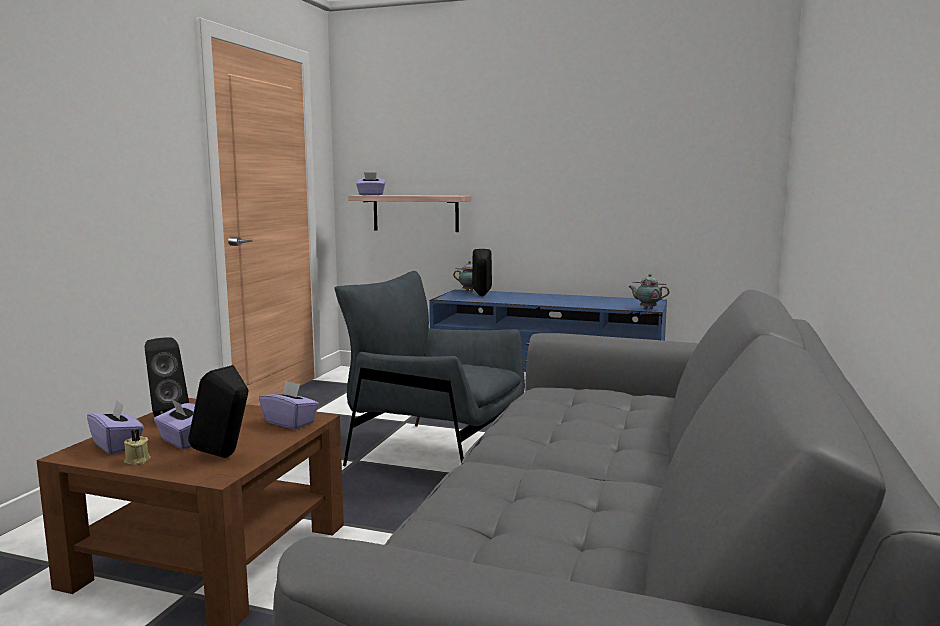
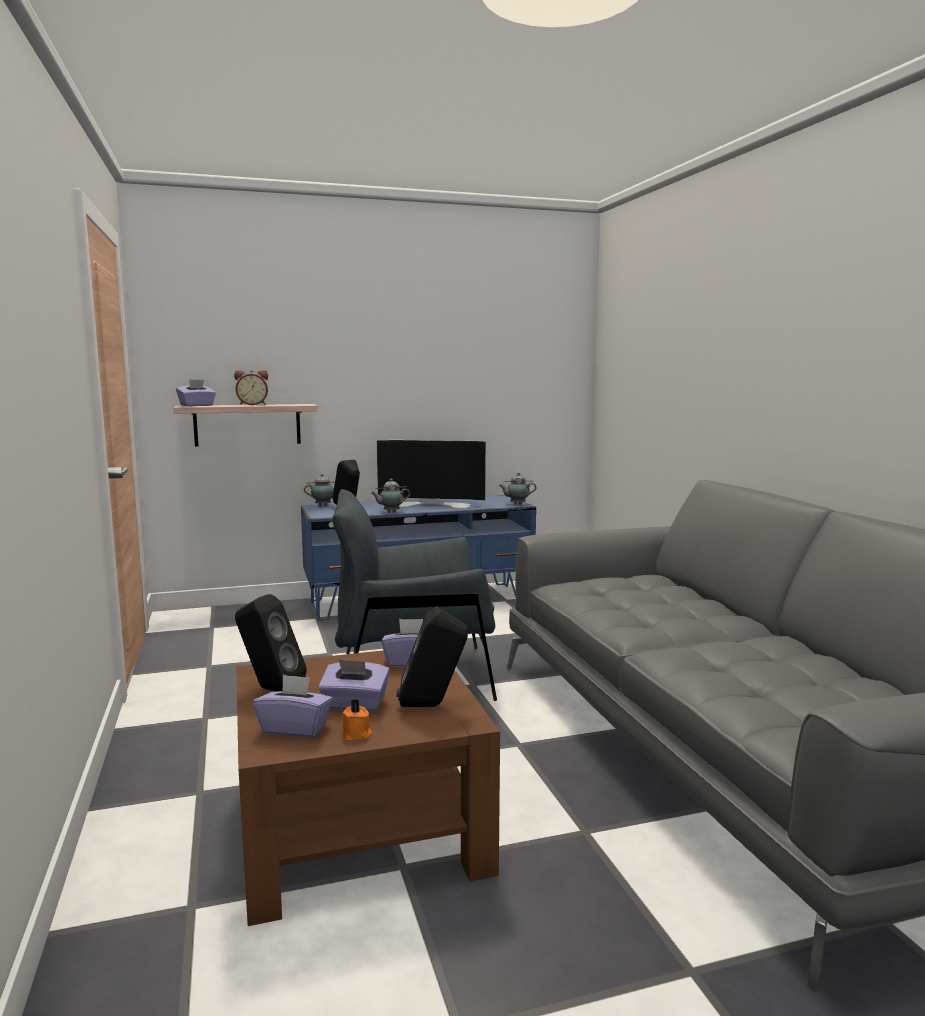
camera: 35 degrees left, 0 degrees up
(137, 461) = (357, 734): beige candle -> orange candle
(415, 195) = (252, 404): none -> alarm clock
(508, 302) = (390, 512): none -> teapot
(565, 300) = (432, 504): none -> television

